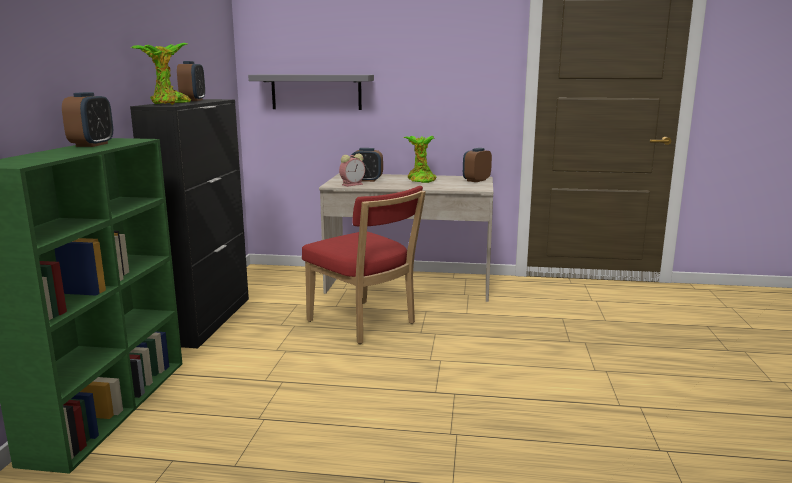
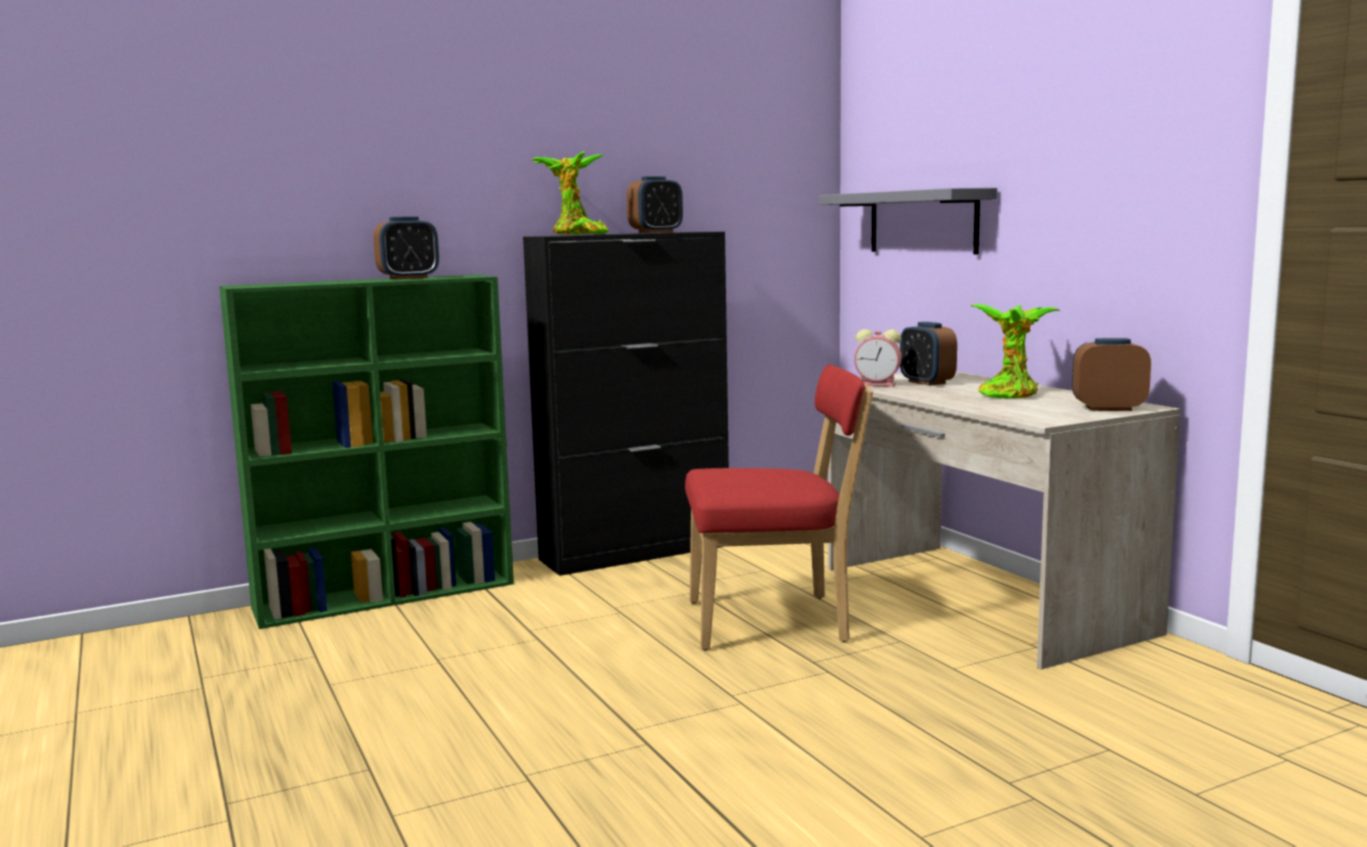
camera: 55 degrees right, 5 degrees down
(364, 324) = (775, 621): red chair -> red chair turned 105 degrees counterclockwise

